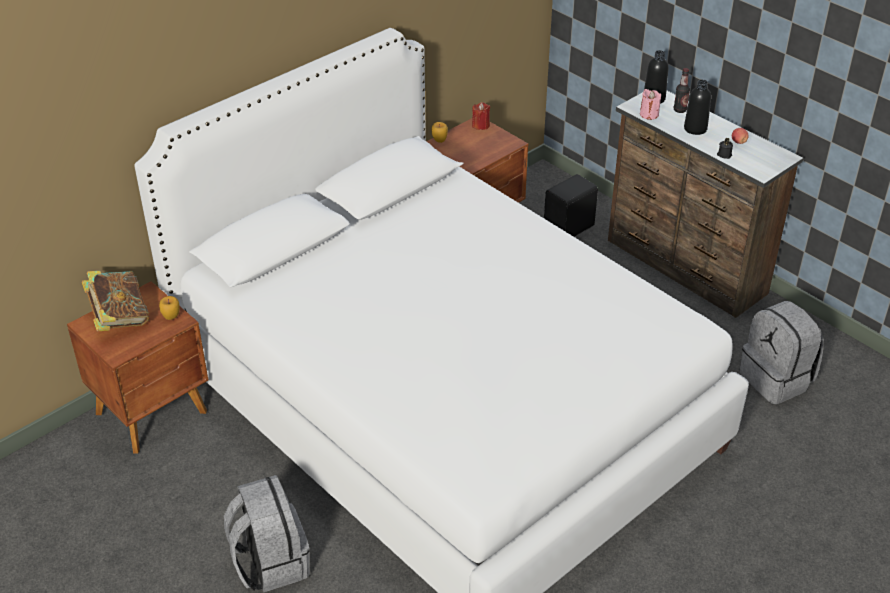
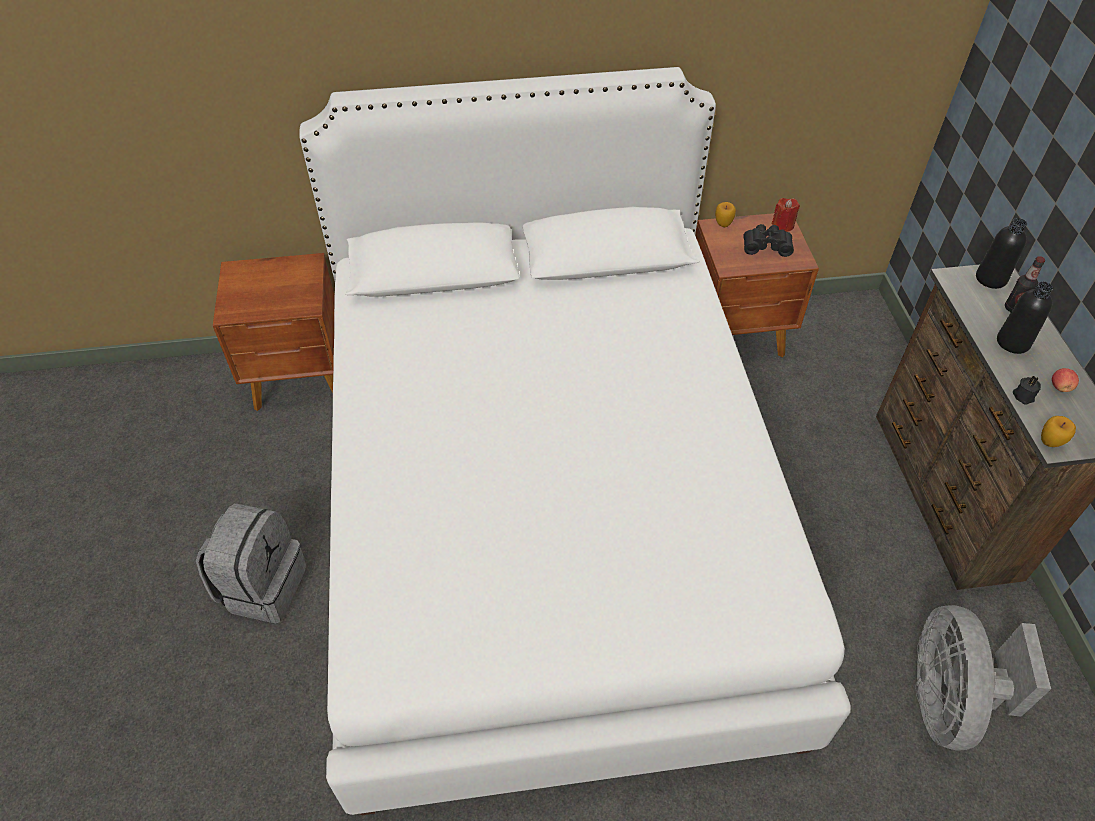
camera: 35 degrees right, 10 degrees up
(119, 318) = (264, 278): book -> none
(171, 317) = (304, 298): apple -> apple (1049, 442)
(481, 142) = (766, 245): none -> black binoculars
(570, 228) = (844, 382): black speaker -> none
(649, 114) = (966, 297): pink candle -> none
(777, 380) = (947, 700): grey backpack -> grey fan

